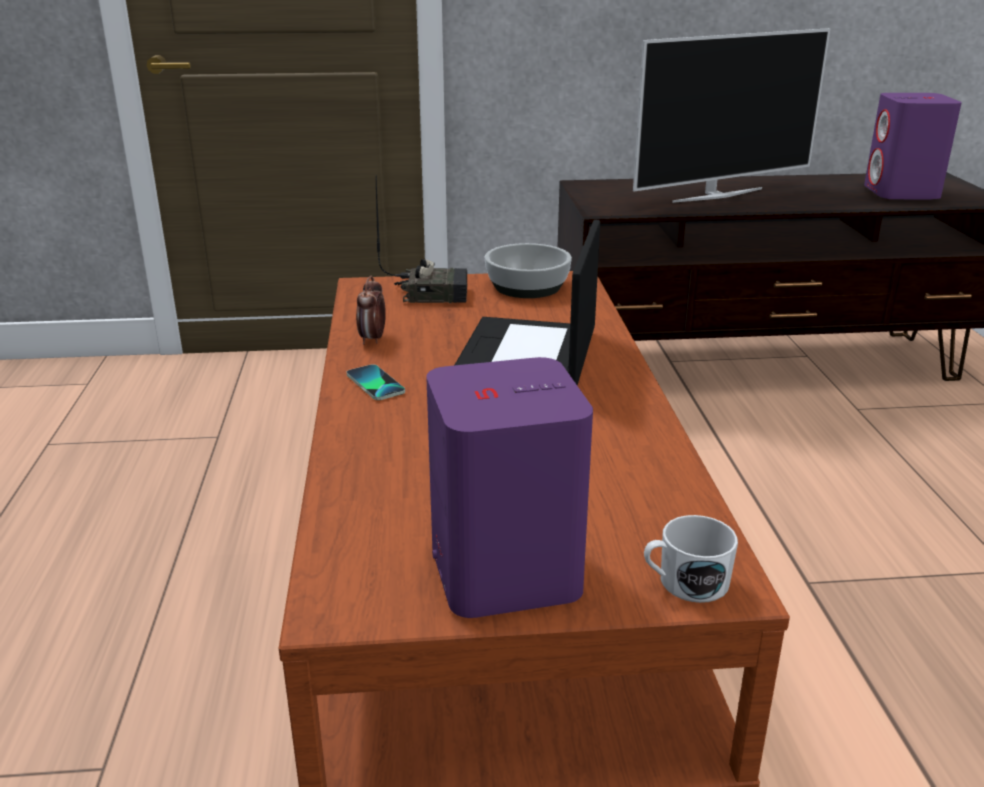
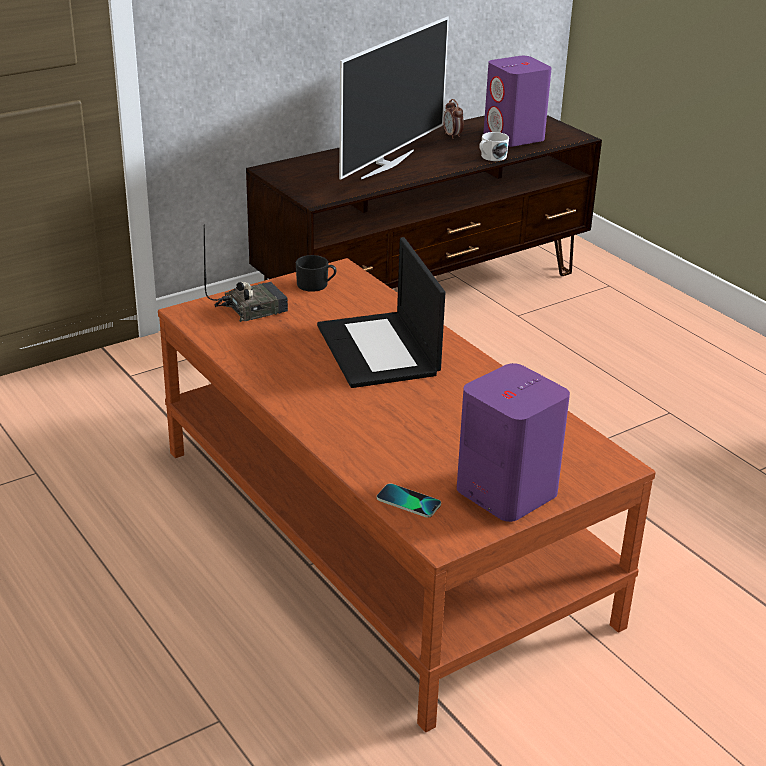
camera: 30 degrees left, 5 degrees up
(373, 339) = (255, 360): alarm clock -> alarm clock (452, 136)
(375, 384) = (300, 396): phone -> phone (408, 502)
(528, 287) = (316, 285): bowl -> black mug
(685, 582) = (597, 469): white mug -> white mug (491, 157)

